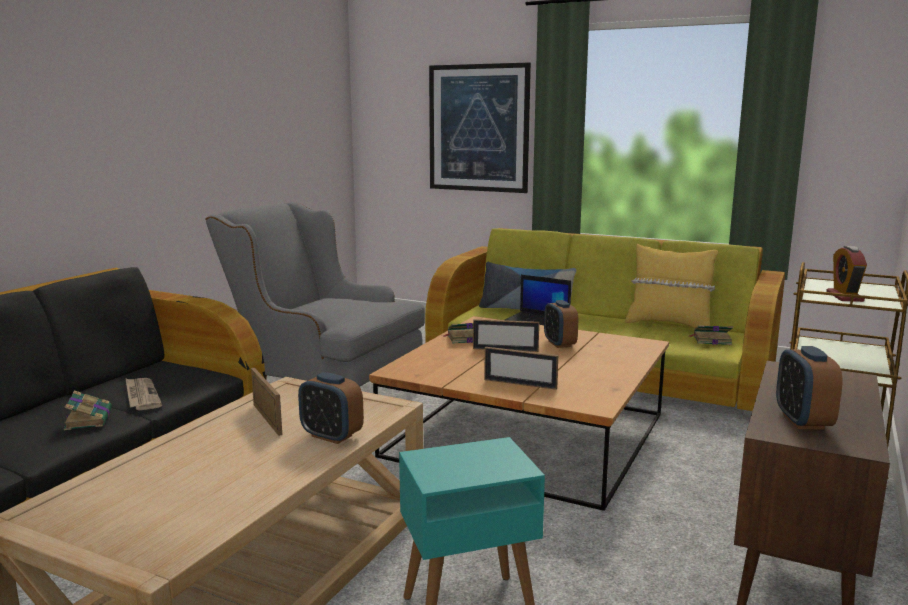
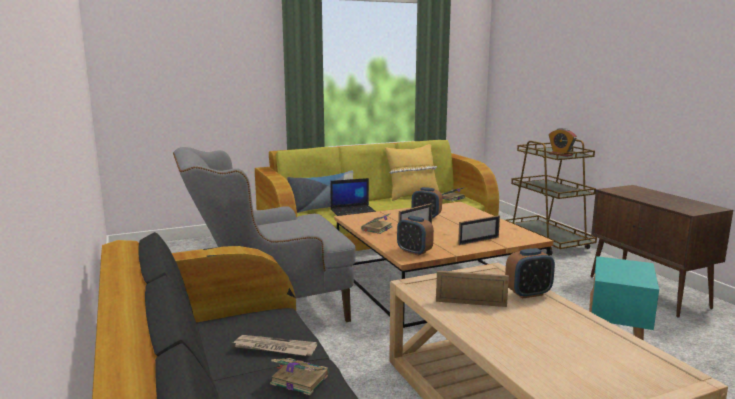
camera: 50 degrees left, 0 degrees up
(478, 128) = (228, 72): picture -> none
(802, 421) = (680, 205): alarm clock -> alarm clock (414, 251)

